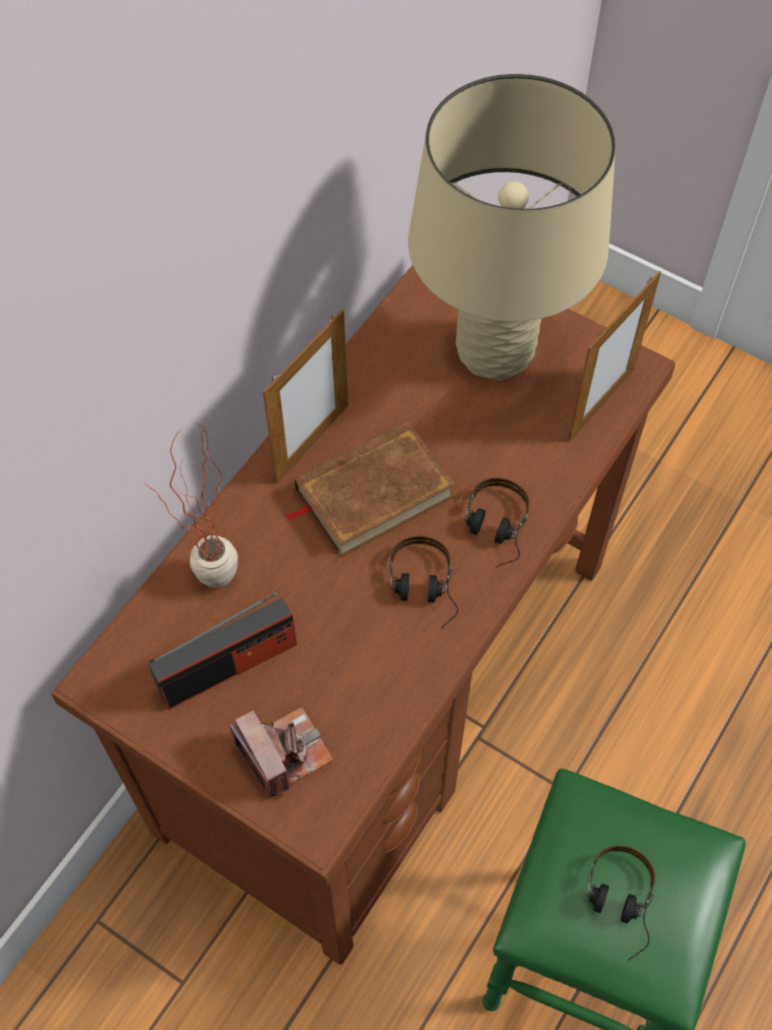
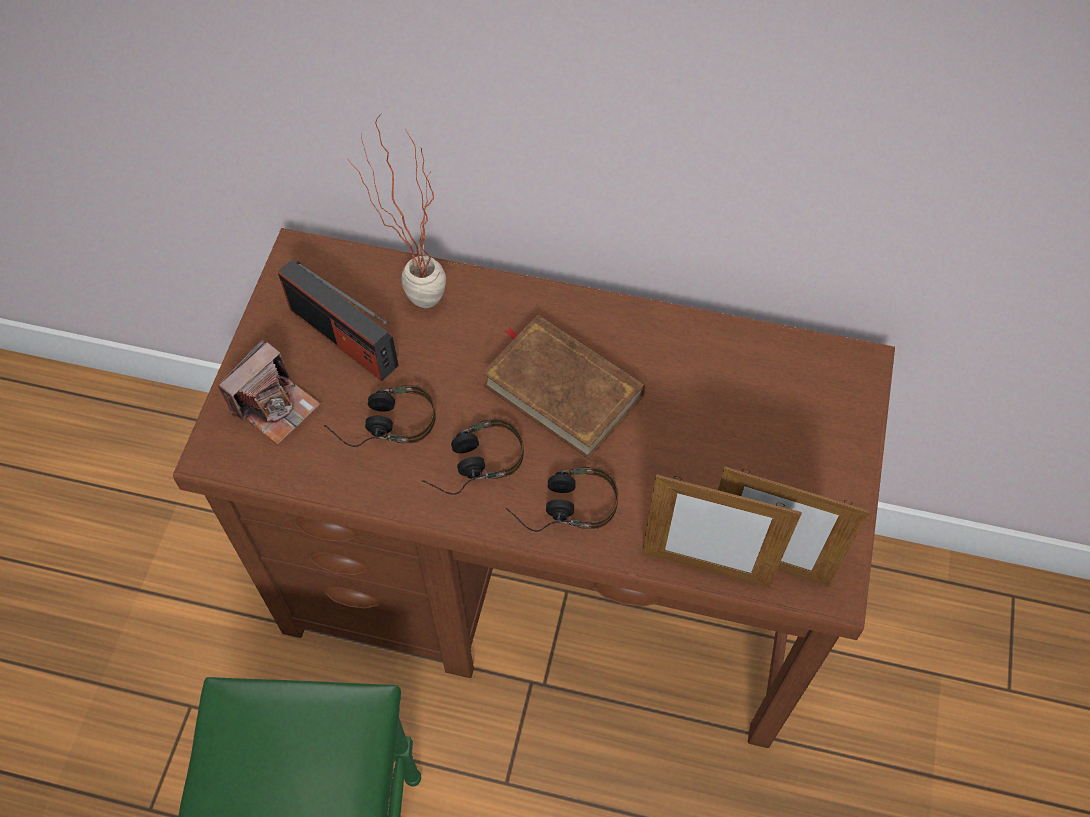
camera: 70 degrees right, 0 degrees up
(312, 443) = (596, 323): picture frame -> picture frame (705, 569)
(495, 351) = (782, 445): beige table lamp -> none
(617, 906) = (259, 769): headphones -> headphones (383, 424)

